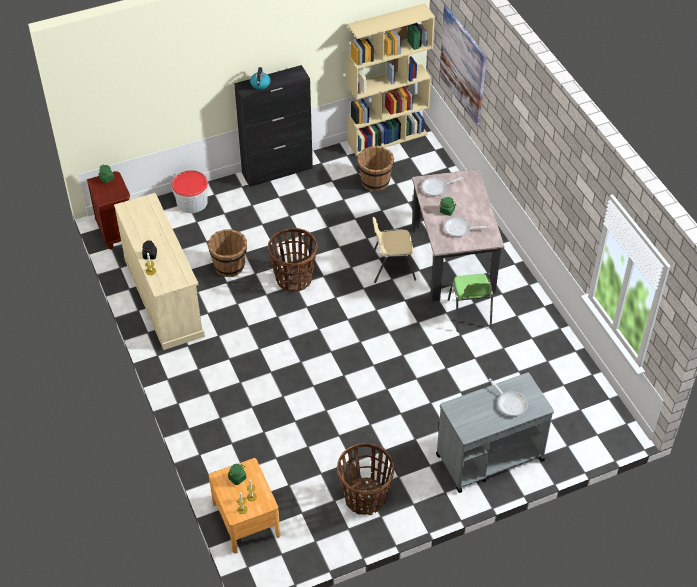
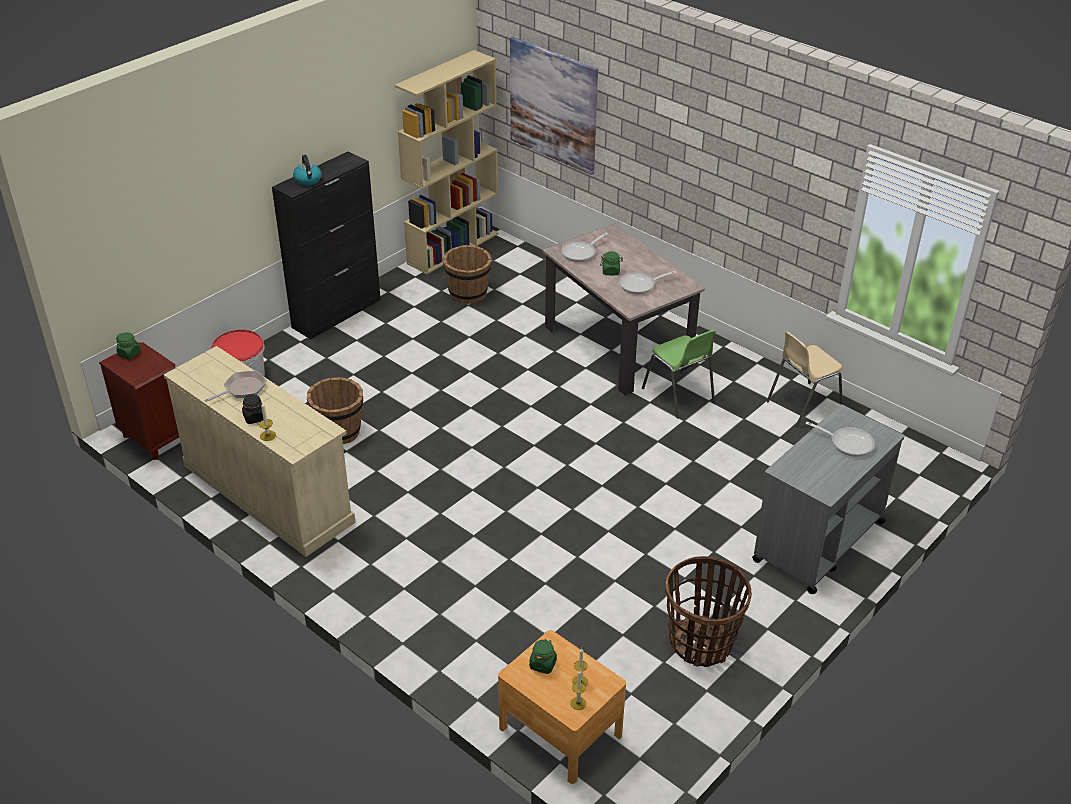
camera: 25 degrees left, 10 degrees down
(153, 231) = (242, 389): none -> frying pan
(293, 278) = (434, 421): basket -> none
(392, 268) = (551, 375): beige chair -> beige chair (802, 405)

